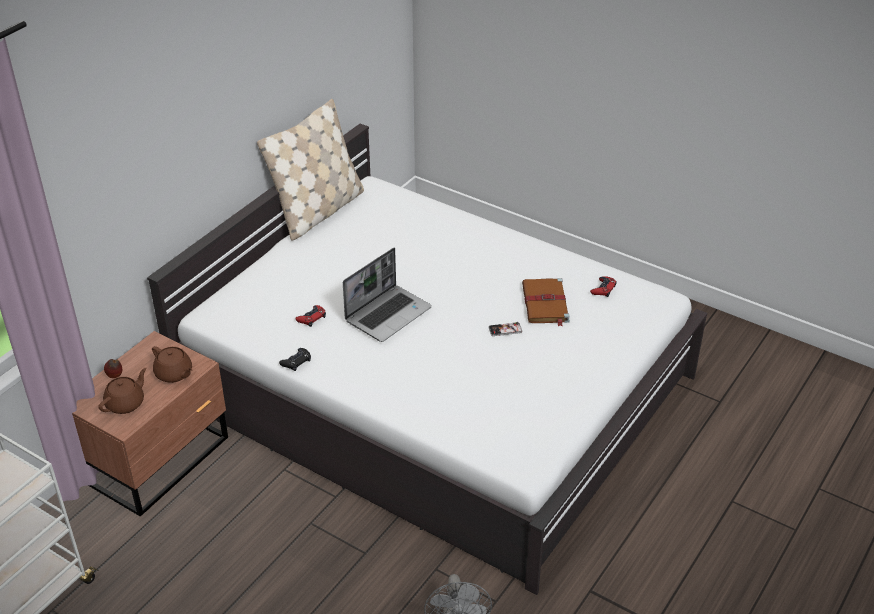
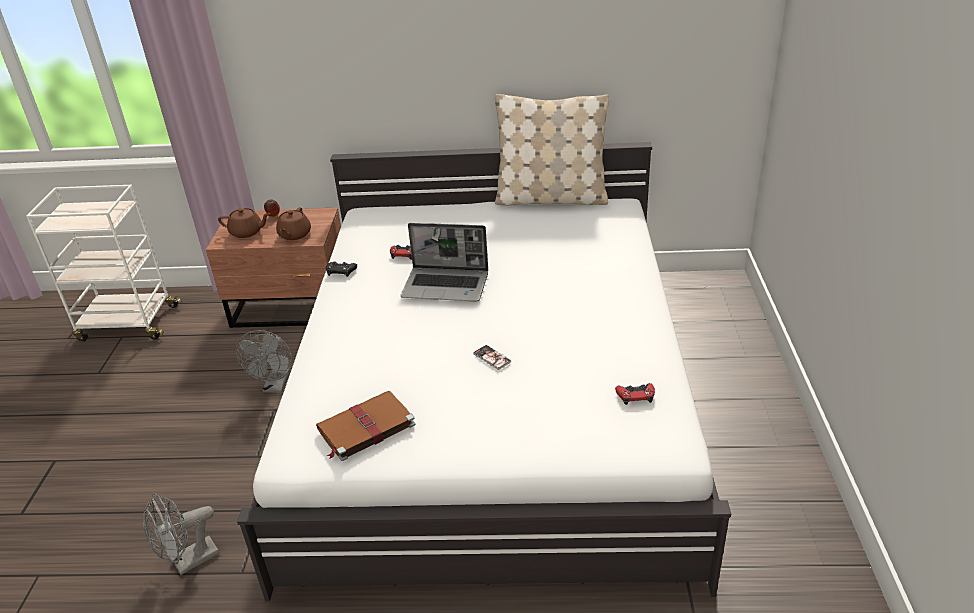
camera: 60 degrees right, 5 degrees down
(278, 511) = (276, 386): none -> grey fan
(545, 304) = (562, 366): brown book -> brown book (364, 428)

